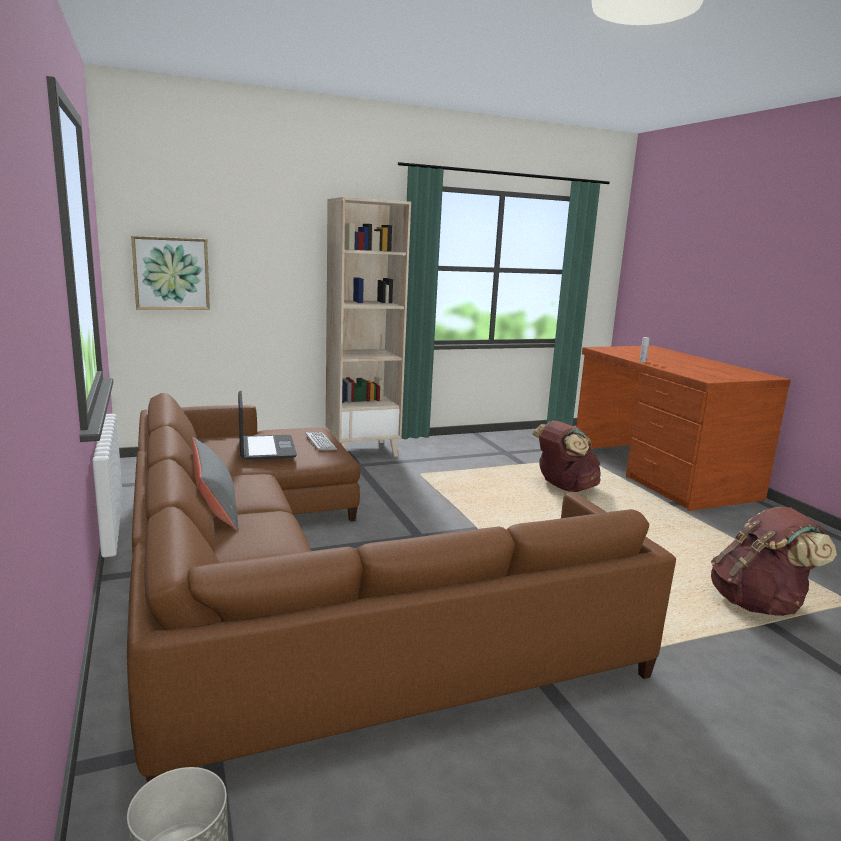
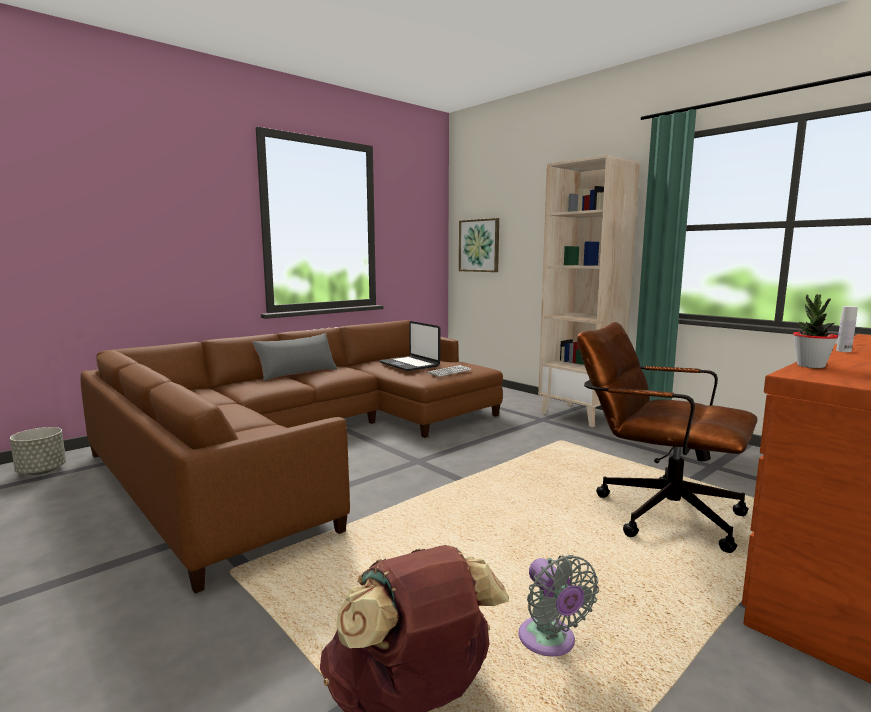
camera: 70 degrees right, 5 degrees down
(266, 448) = (410, 364): laptop -> laptop turned 90 degrees clockwise
(564, 487) = (656, 511): brown backpack -> brown office chair
(685, 374) = (810, 366): none -> potted plant
(706, 557) = (550, 642): none -> grey fan

